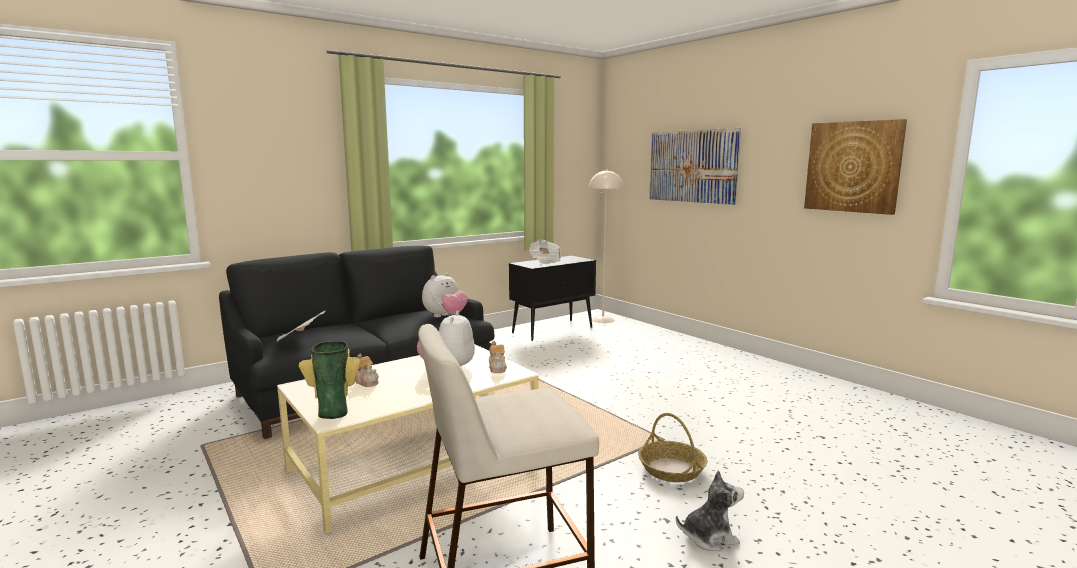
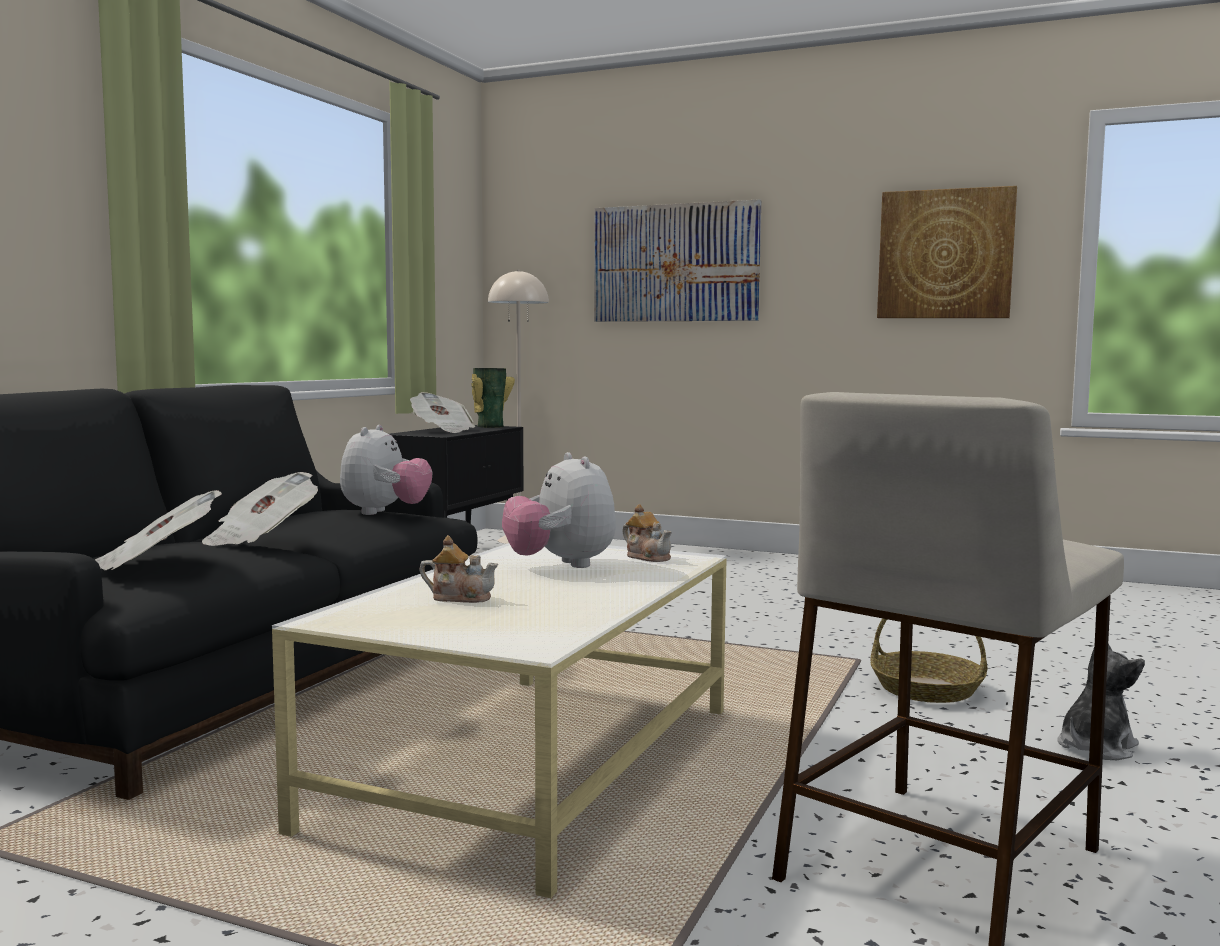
camera: 30 degrees left, 5 degrees down
(334, 411) = (505, 636): vase -> vase (489, 426)
(363, 329) = (261, 539): none -> newspaper

